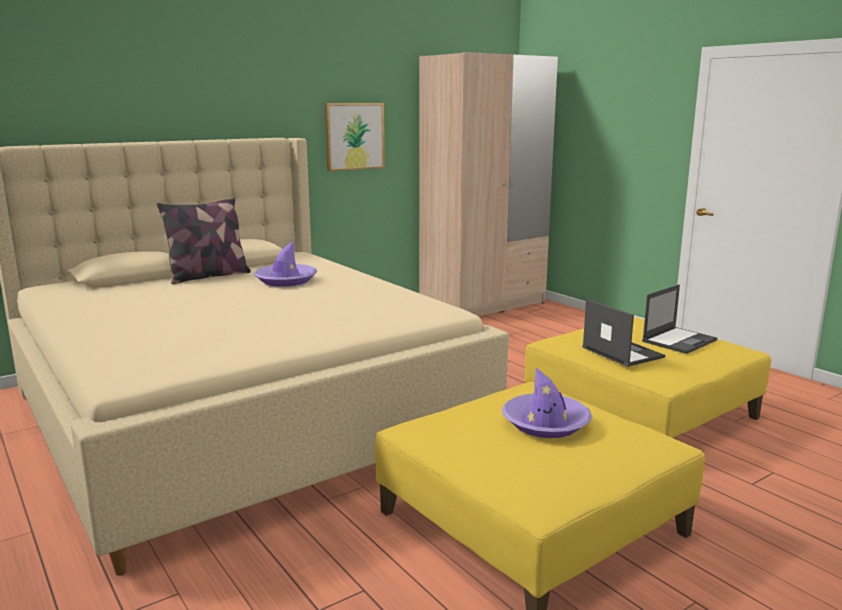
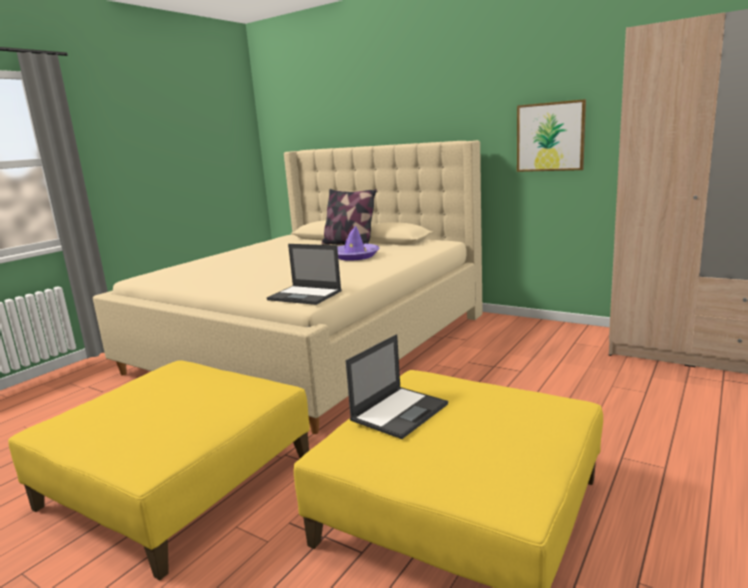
camera: 70 degrees right, 0 degrees up
(546, 423) = (178, 403): purple hat -> none
(679, 340) = (486, 443): laptop -> laptop (305, 295)

